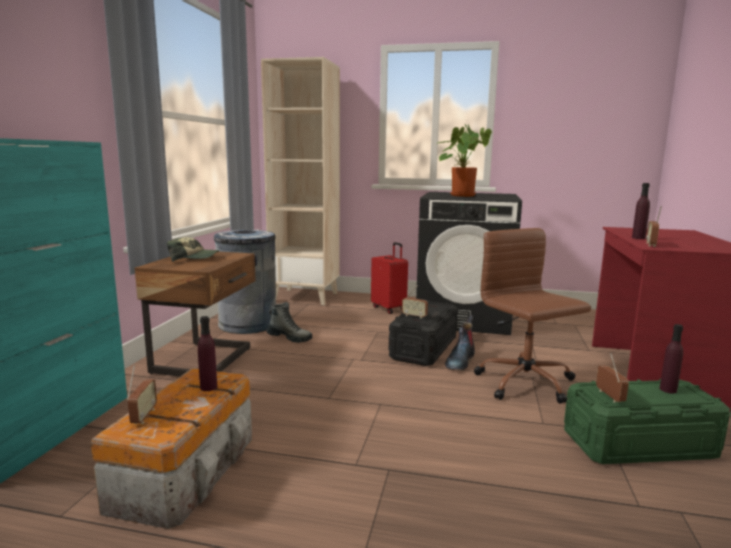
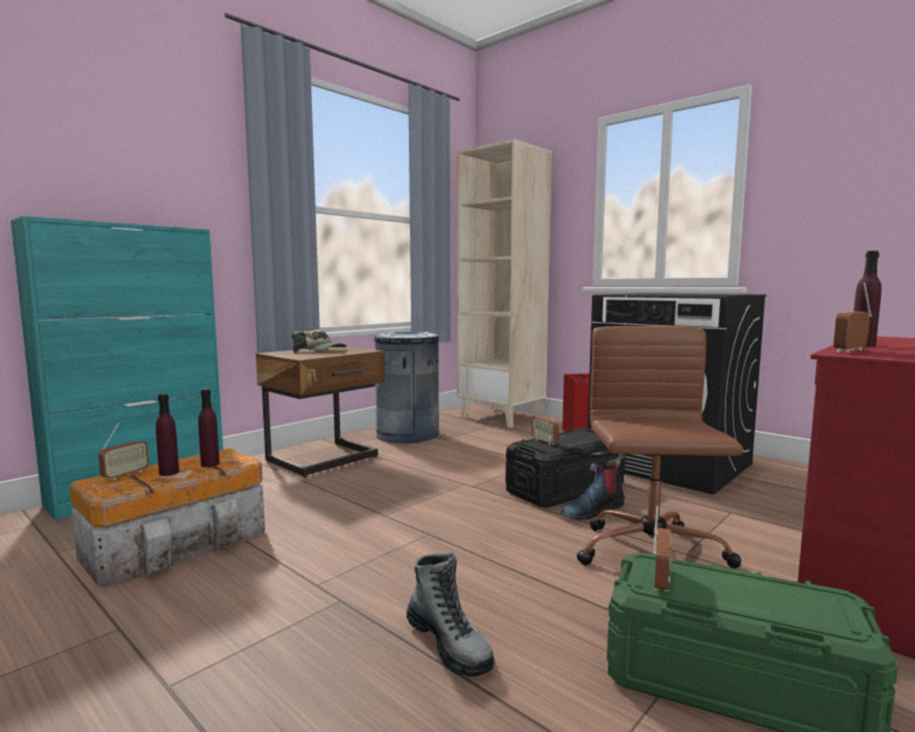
camera: 30 degrees right, 5 degrees down
(289, 338) = (429, 453): boot -> boot (449, 645)
(461, 195) = (664, 294): potted plant -> none
(668, 390) = (791, 598): purple bottle -> purple bottle (169, 472)

